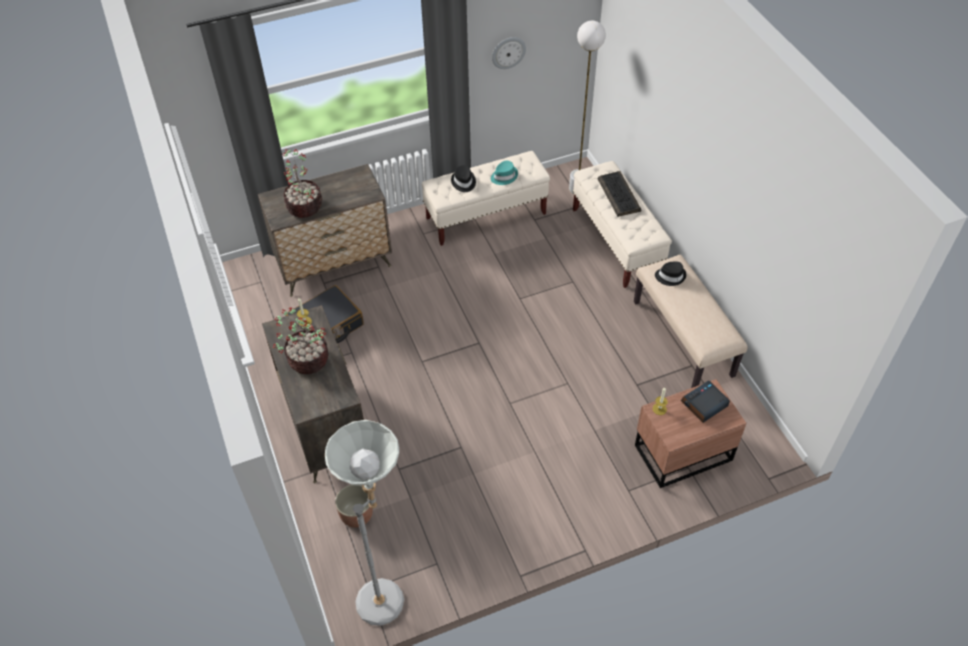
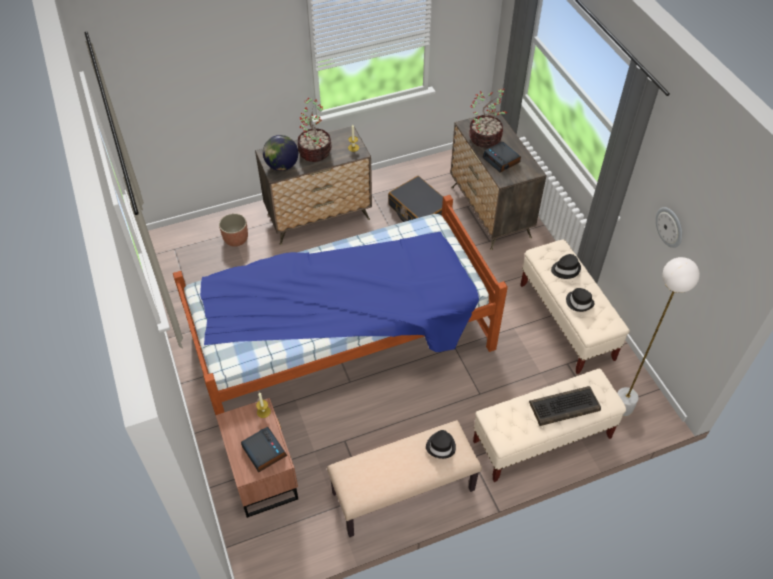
camera: 90 degrees right, 0 degrees up
(330, 392) = (282, 166): none -> globe
(341, 195) = (501, 160): none -> alarm clock
(388, 595) = (167, 259): grey floor lamp -> none
(504, 176) = (579, 302): turquoise hat -> black hat
(520, 390) = (344, 344): none -> bed

